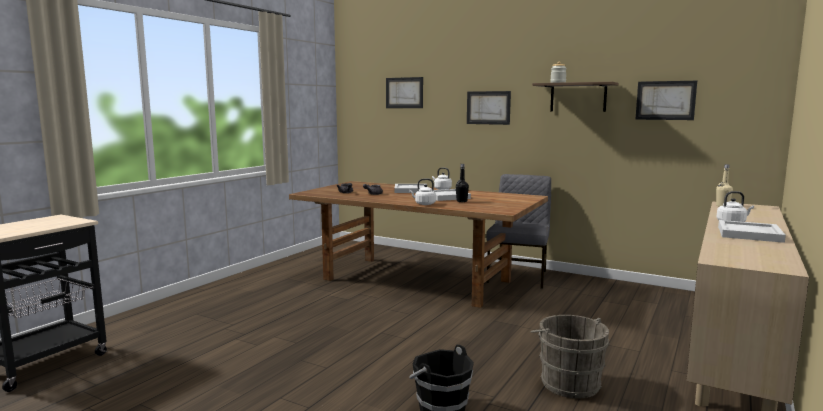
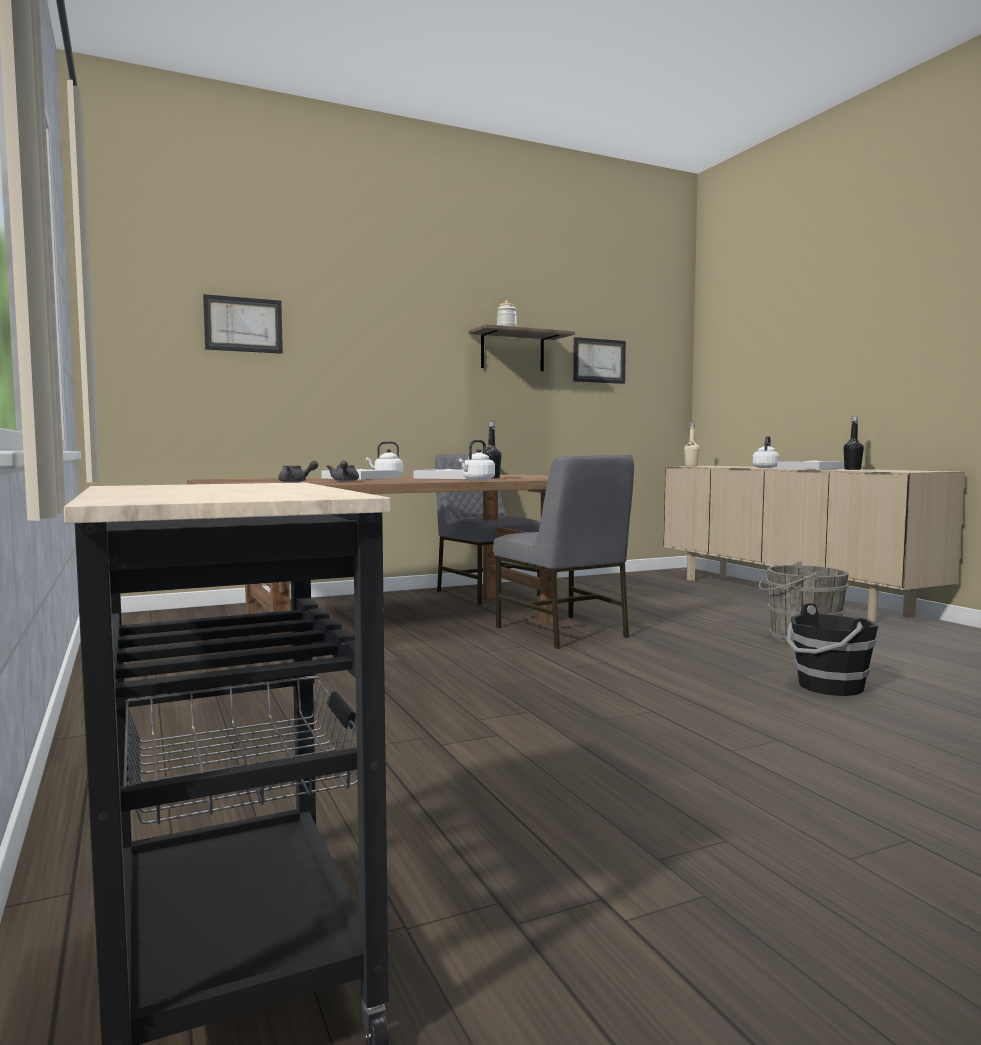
camera: 55 degrees left, 5 degrees down
(457, 315) = (563, 632): none -> grey chair
(488, 107) = (395, 358): picture -> none
(753, 244) = (852, 469): none -> black bottle

